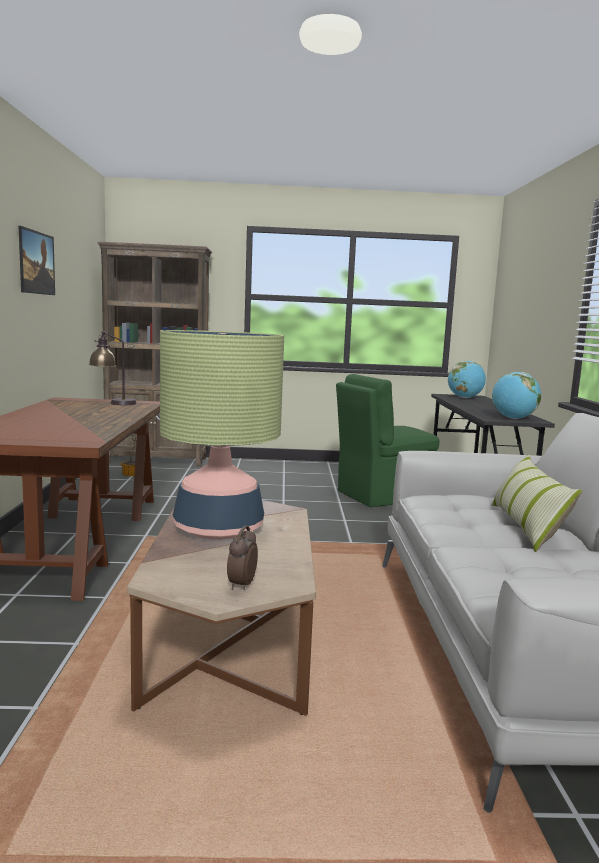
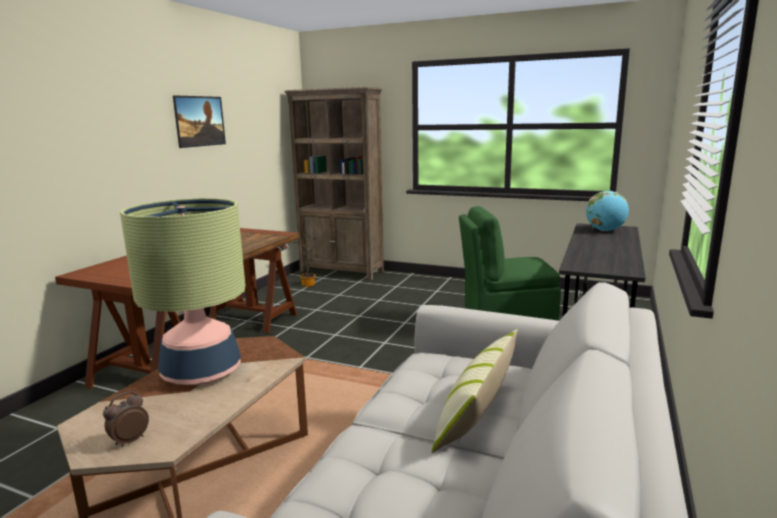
camera: 25 degrees right, 5 degrees up
(113, 403) = (253, 234): table lamp -> none
(513, 418) = (605, 267): globe -> none

